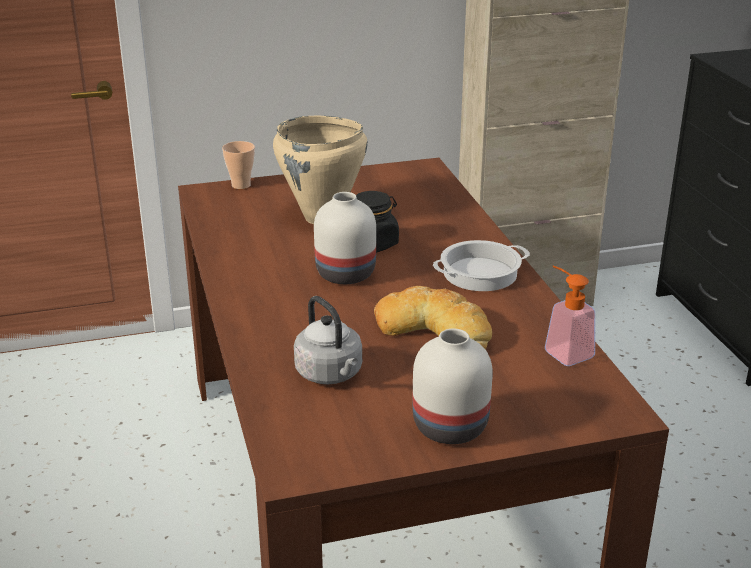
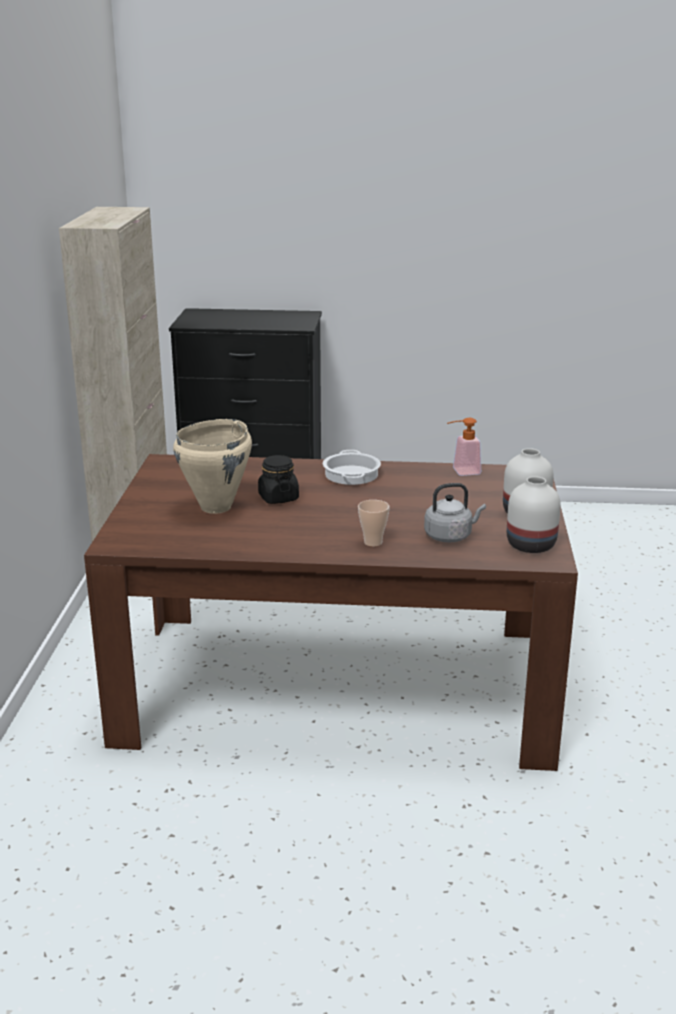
camera: 70 degrees left, 5 degrees down
(241, 185) = (117, 528): cup -> cup (373, 542)
(344, 273) = (316, 513): white vase -> white vase (530, 545)
(435, 329) = (414, 499): bread -> none

